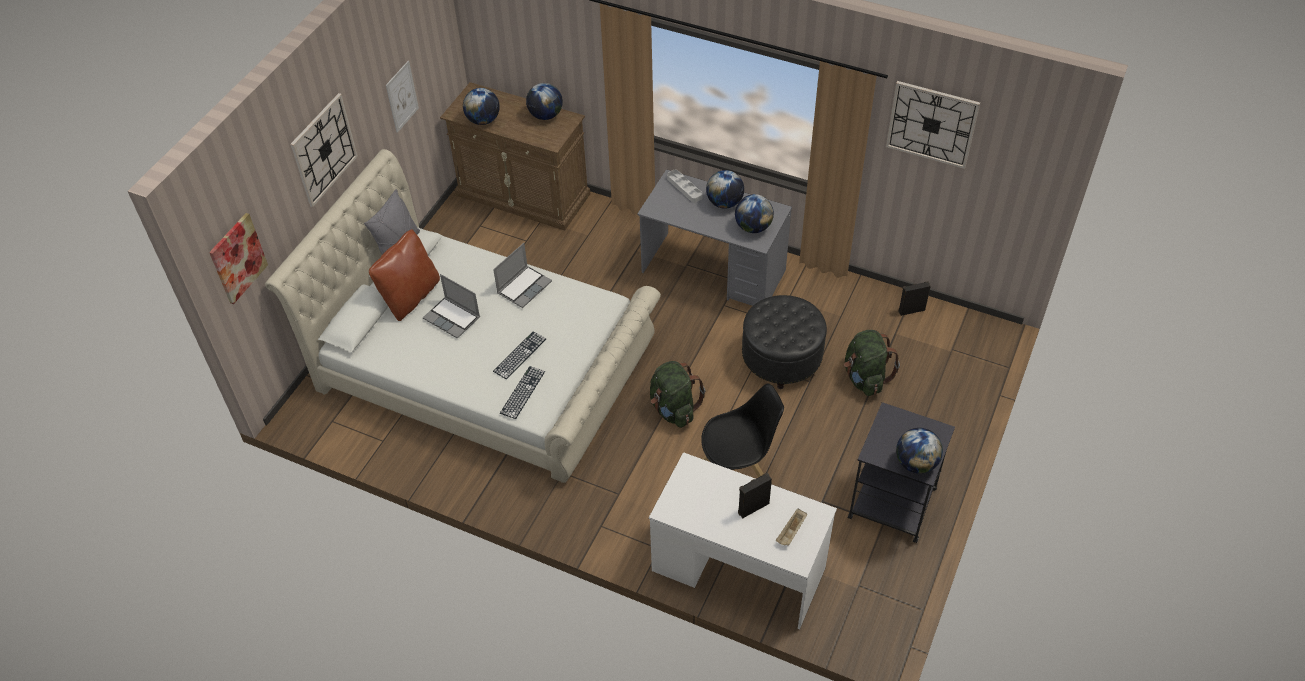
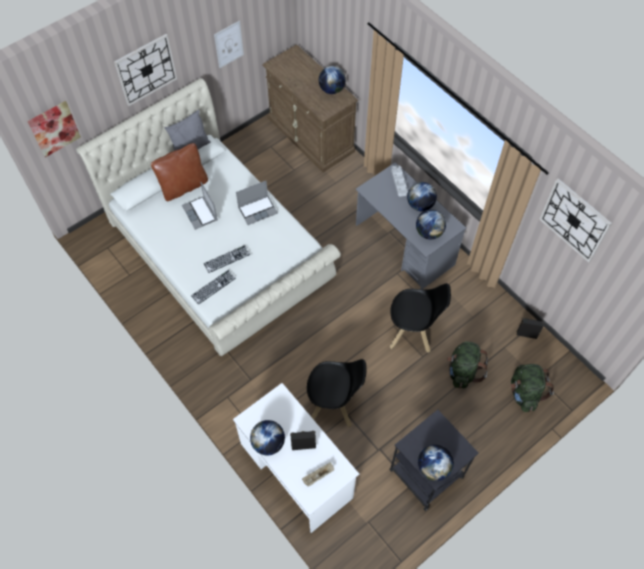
camera: 25 degrees right, 10 degrees up
(483, 120) = (288, 77): globe -> globe (268, 443)
(673, 409) = (320, 335): green backpack -> green backpack (524, 393)
(781, 360) = (413, 331): black ottoman -> black chair

